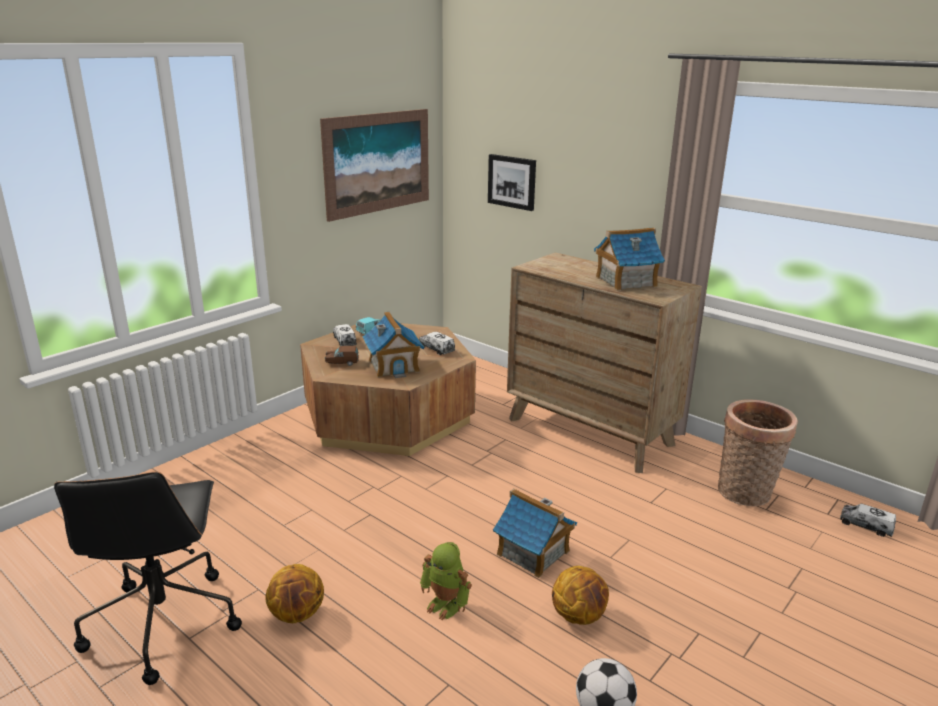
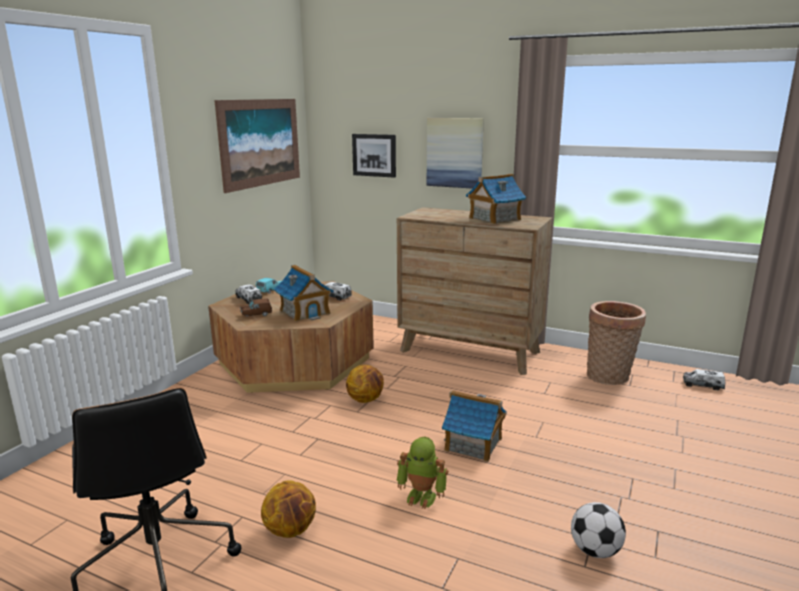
camera: 15 degrees left, 5 degrees down
(579, 616) = (536, 483): basketball -> basketball (366, 399)
(600, 189) = (454, 152): none -> picture

